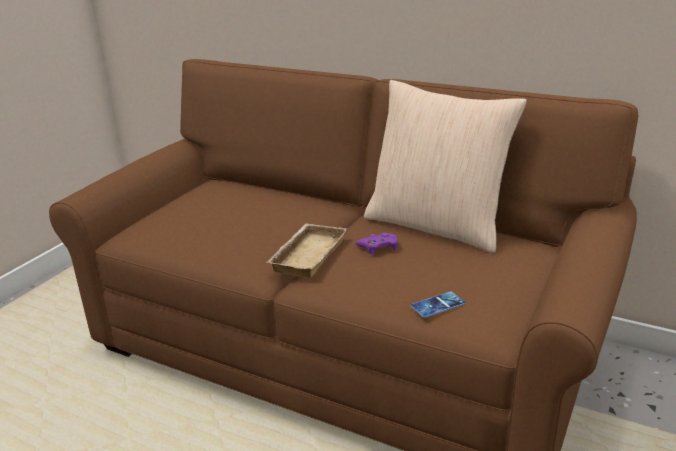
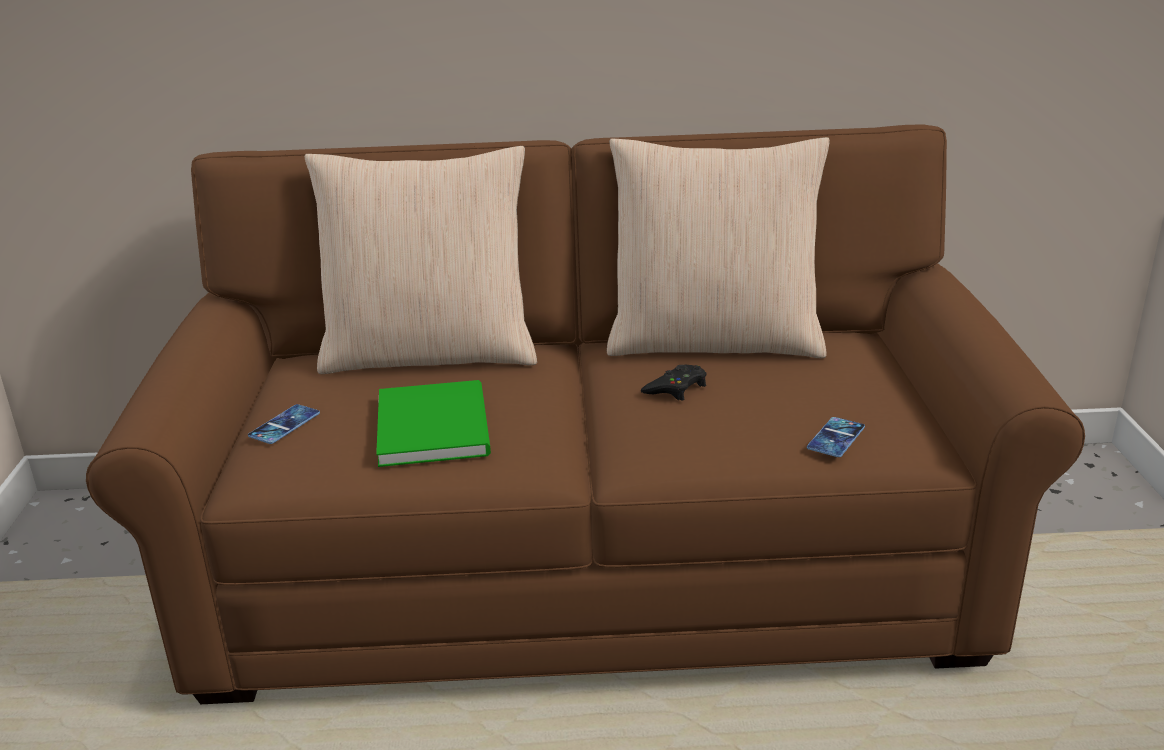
camera: 30 degrees left, 0 degrees up
(166, 213) = (284, 425): none -> phone
(232, 232) = (436, 424): none -> green book
(275, 193) = (430, 354): none -> beige pillow
(307, 254) = (588, 424): beige tray -> none
(379, 247) = (676, 388): purple game controller -> black game controller

